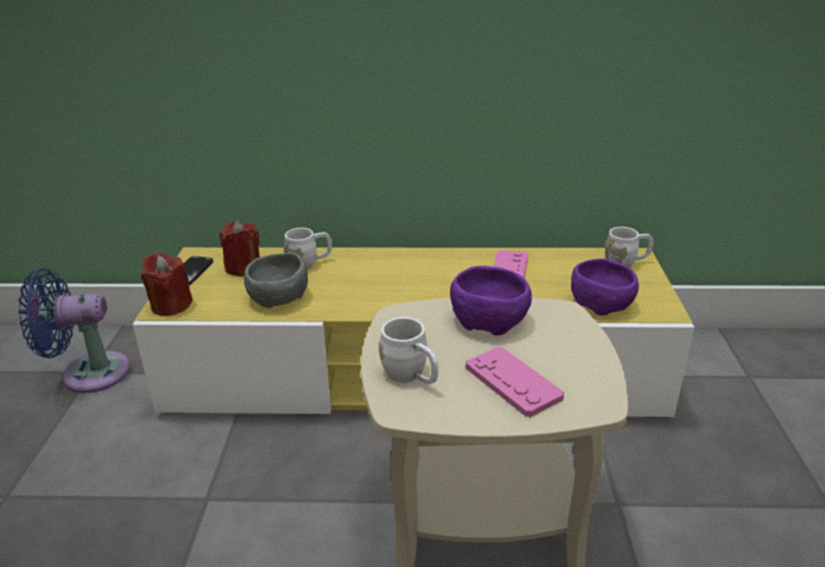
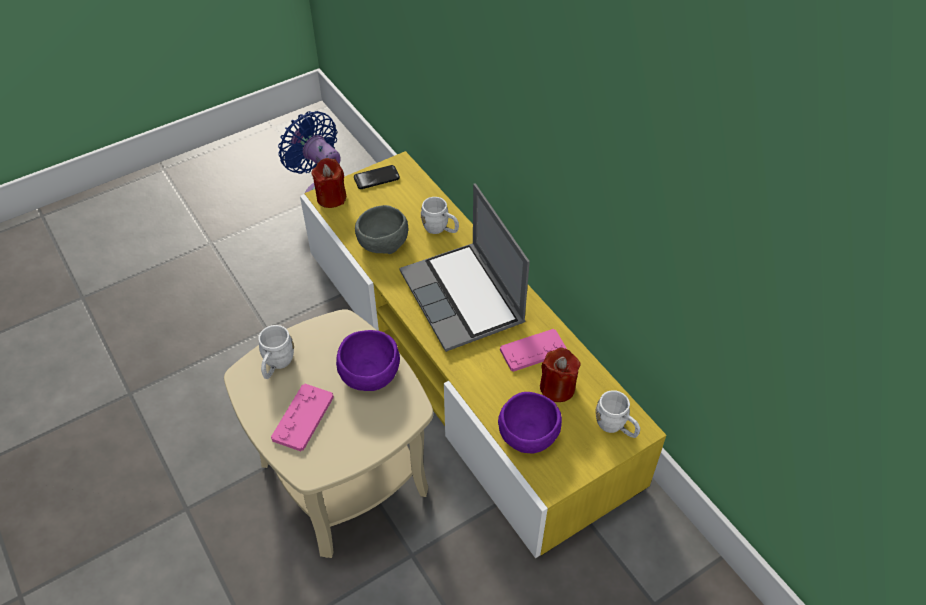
camera: 55 degrees right, 20 degrees up
(243, 268) = (404, 200): red candle -> red candle (557, 387)
(410, 280) = (464, 298): none -> laptop

